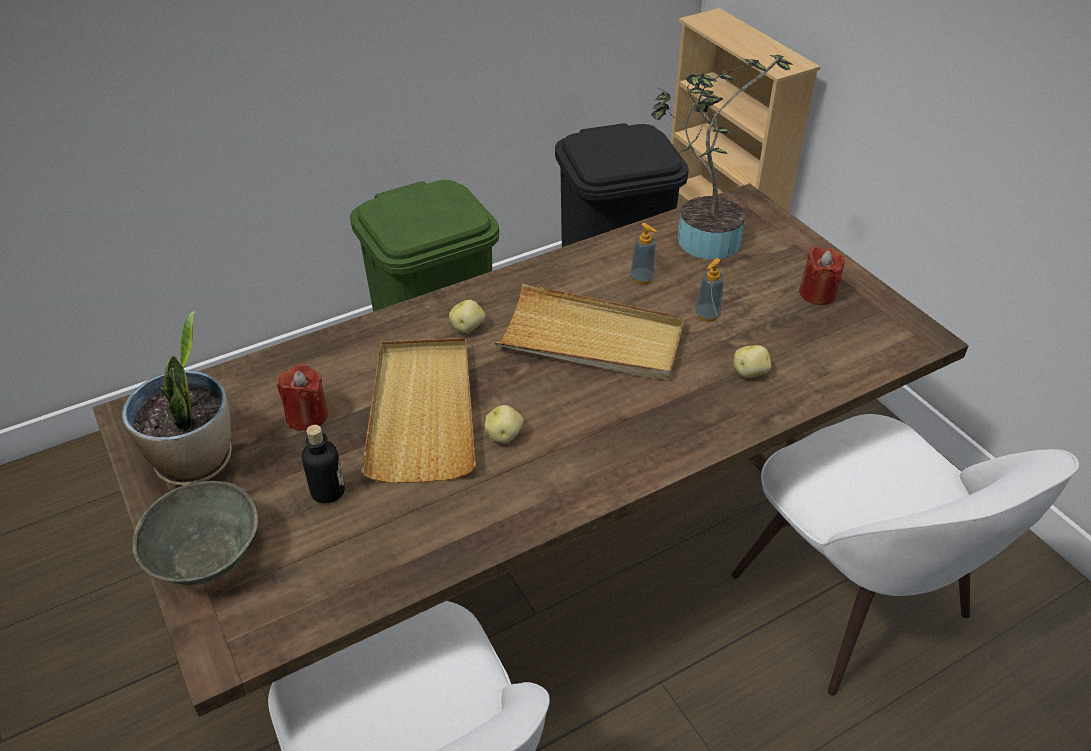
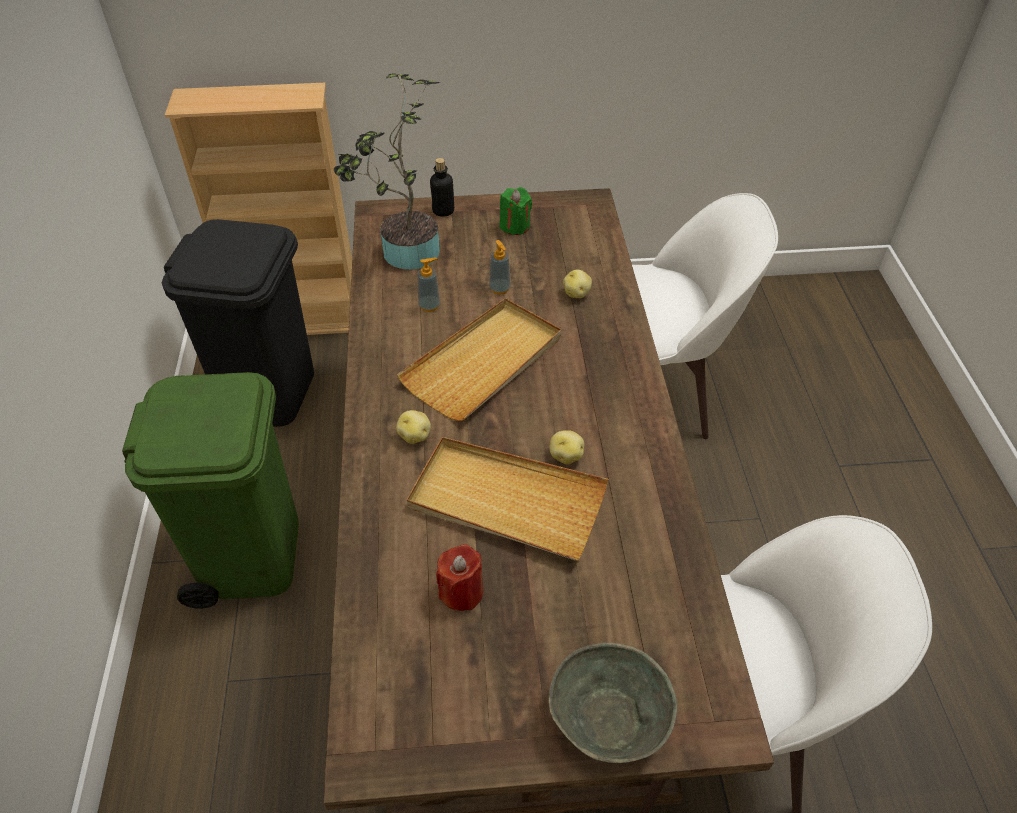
camera: 65 degrees left, 5 degrees up
(196, 461) = (474, 705): potted plant -> none
(328, 491) = (570, 599): bottle -> bottle (443, 211)
(817, 293) = (515, 226): red candle -> green candle

